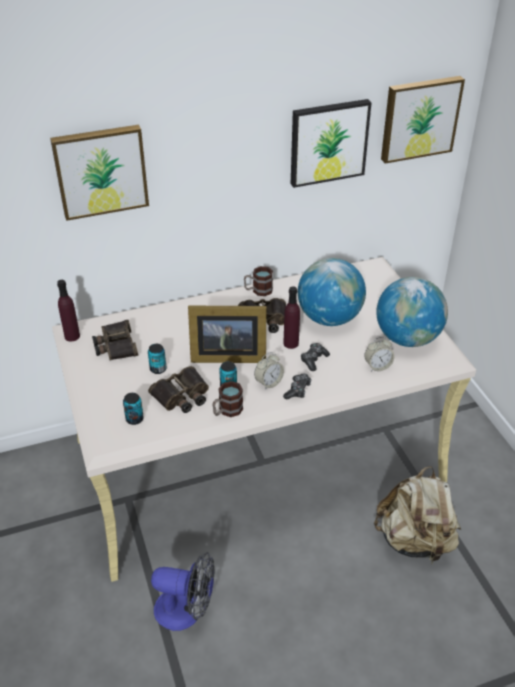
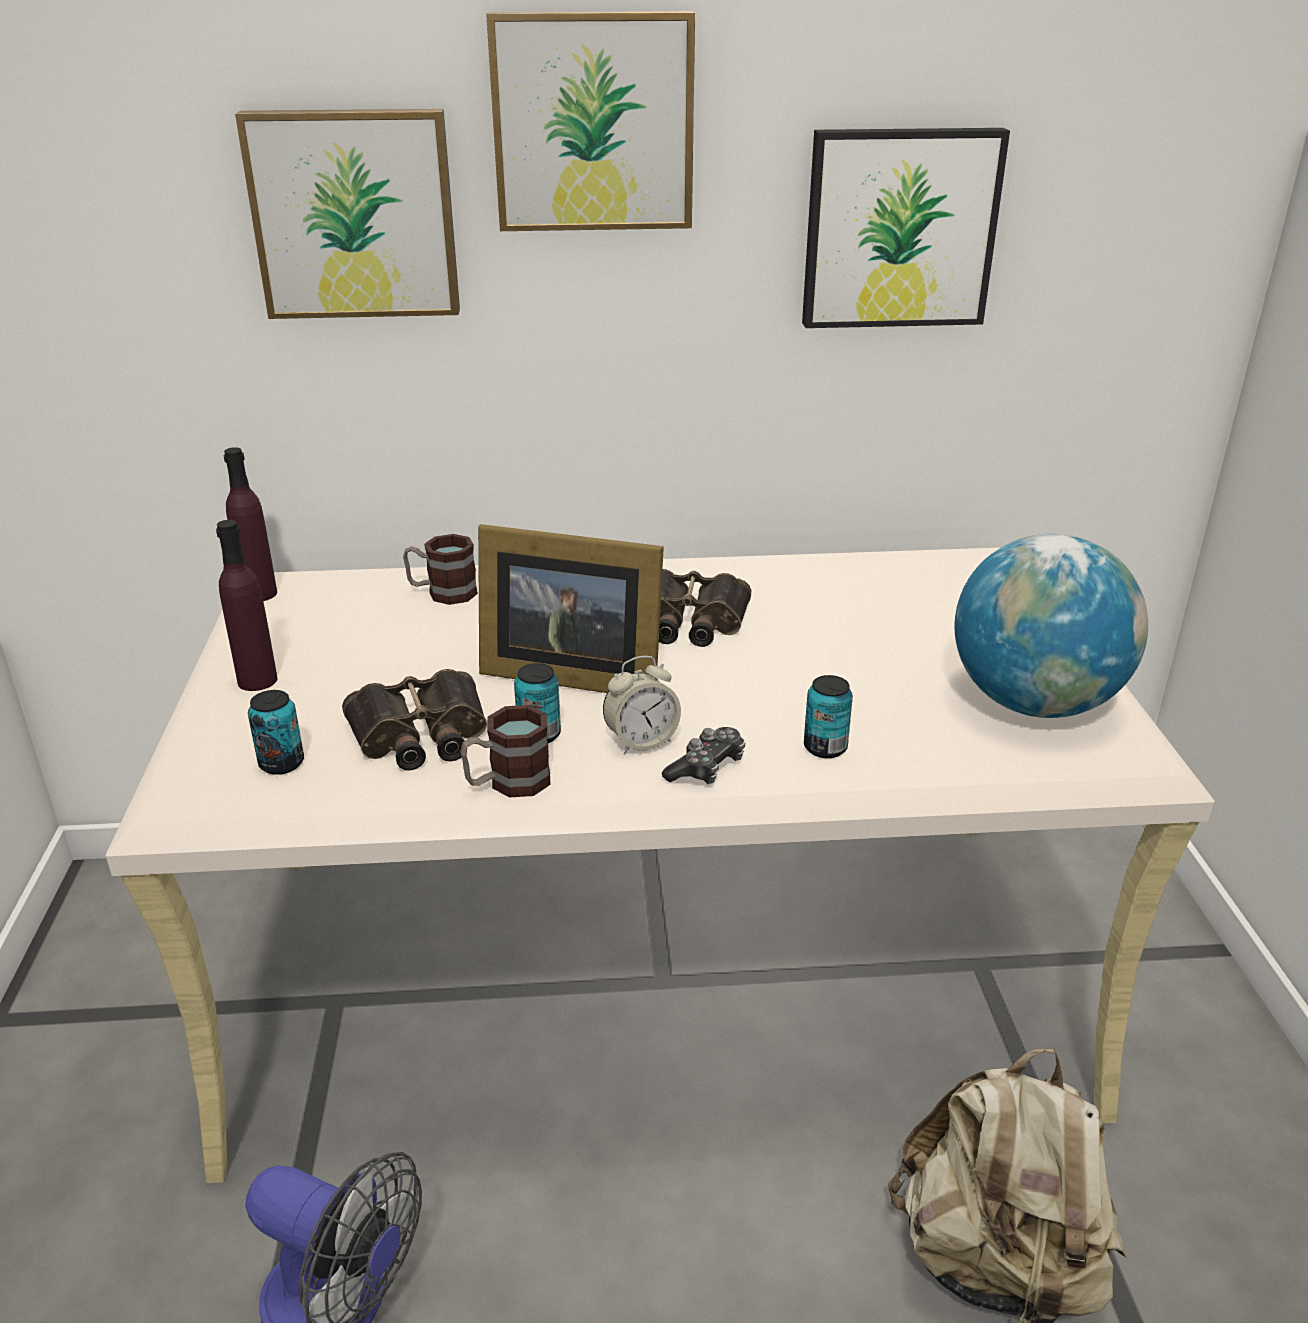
camera: 15 degrees right, 10 degrees down
(115, 345) = (336, 621): binoculars -> none
(158, 369) = (399, 676): can -> can (825, 748)
(258, 291) = (703, 569): mug -> mug (442, 593)
(291, 343) = (733, 672): purple bottle -> purple bottle (257, 680)
(314, 360) = (775, 712): game controller -> none
(329, 318) = (847, 637): globe -> none
(377, 366) = (936, 749): alarm clock -> none
(419, 118) = (1133, 201): picture -> picture (593, 122)

